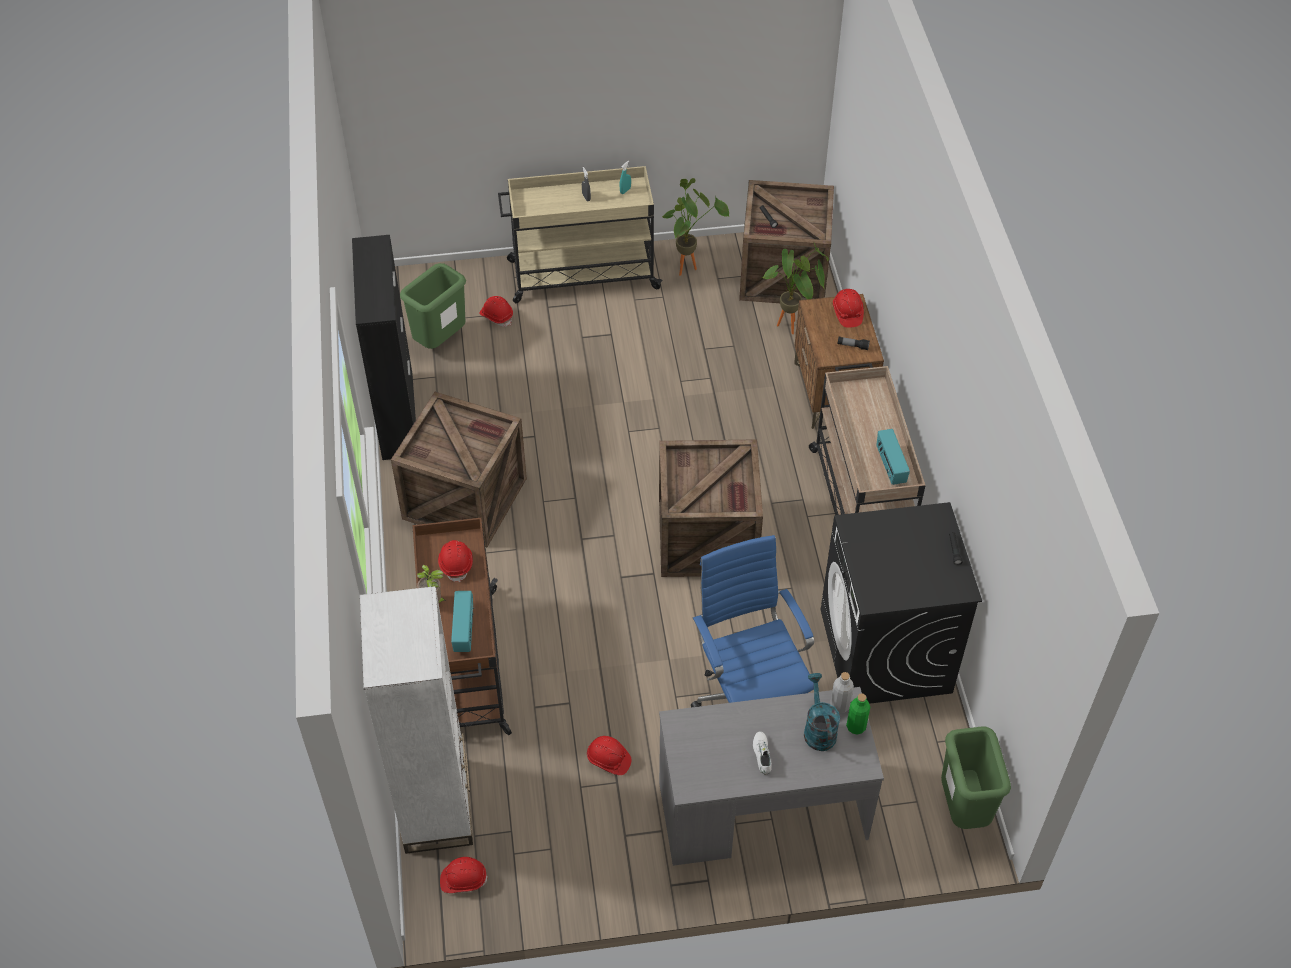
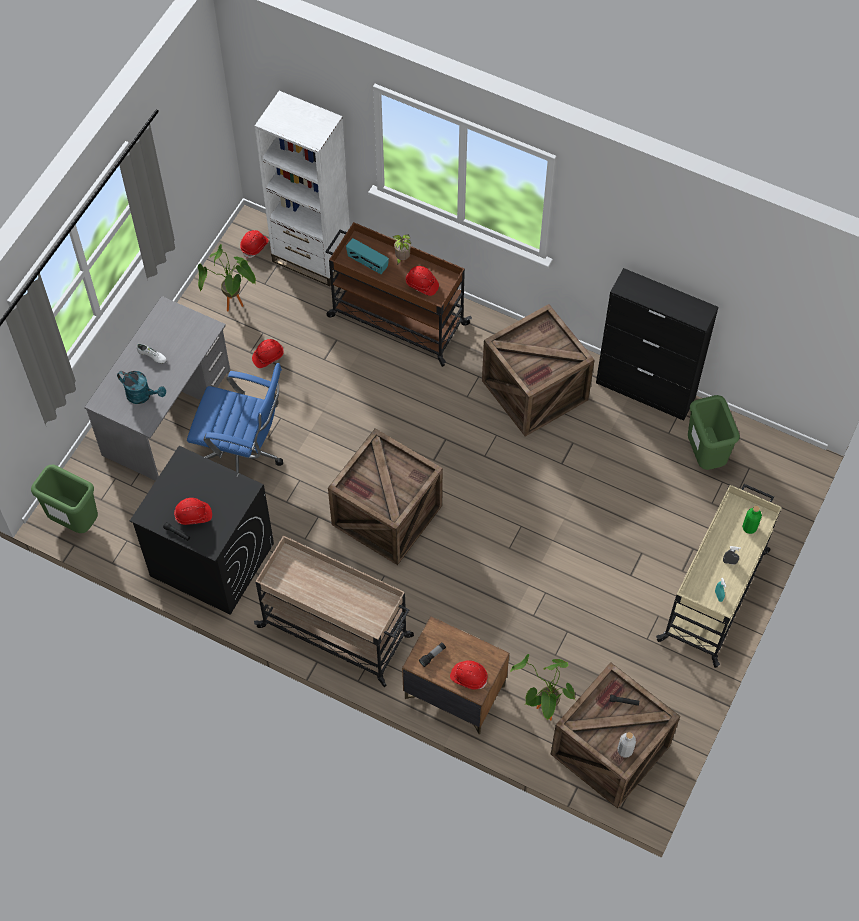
camera: 125 degrees right, 10 degrees up
(496, 316) = (707, 507): red hard hat -> red hard hat (193, 515)
(689, 266) = (669, 682): potted plant -> potted plant (234, 309)
(840, 705) = (147, 417): grey bottle -> grey bottle (625, 750)
(856, 726) = (127, 416): green bottle -> green bottle (749, 527)
(890, 466) = (295, 583): radio -> none

